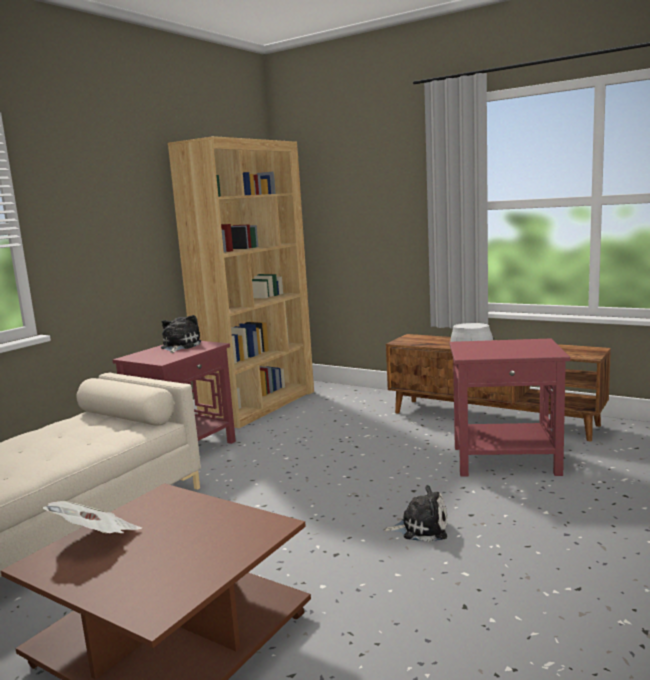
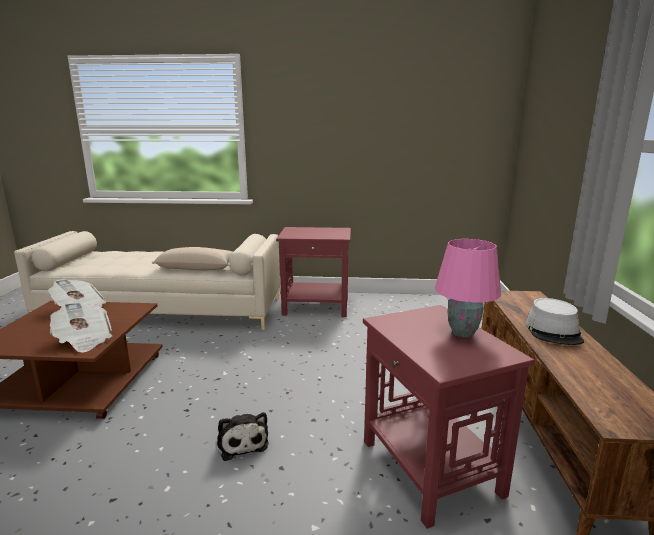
camera: 60 degrees right, 5 degrees up
(88, 443) = (198, 268): none -> beige pillow
(179, 346) = (328, 231): plush toy -> none
(237, 529) = (84, 340): none -> newspaper
(259, 405) = (422, 304): brown bookcase -> none
(505, 344) = (462, 333): none -> pink table lamp

